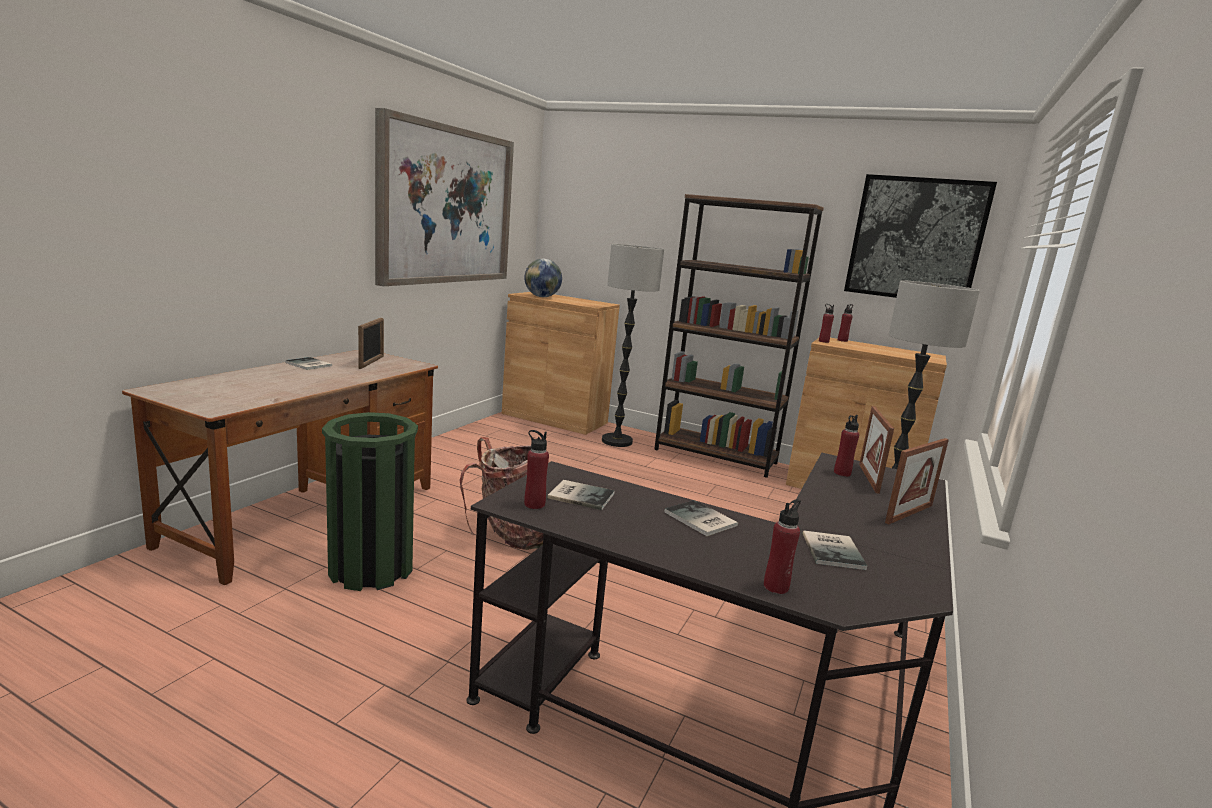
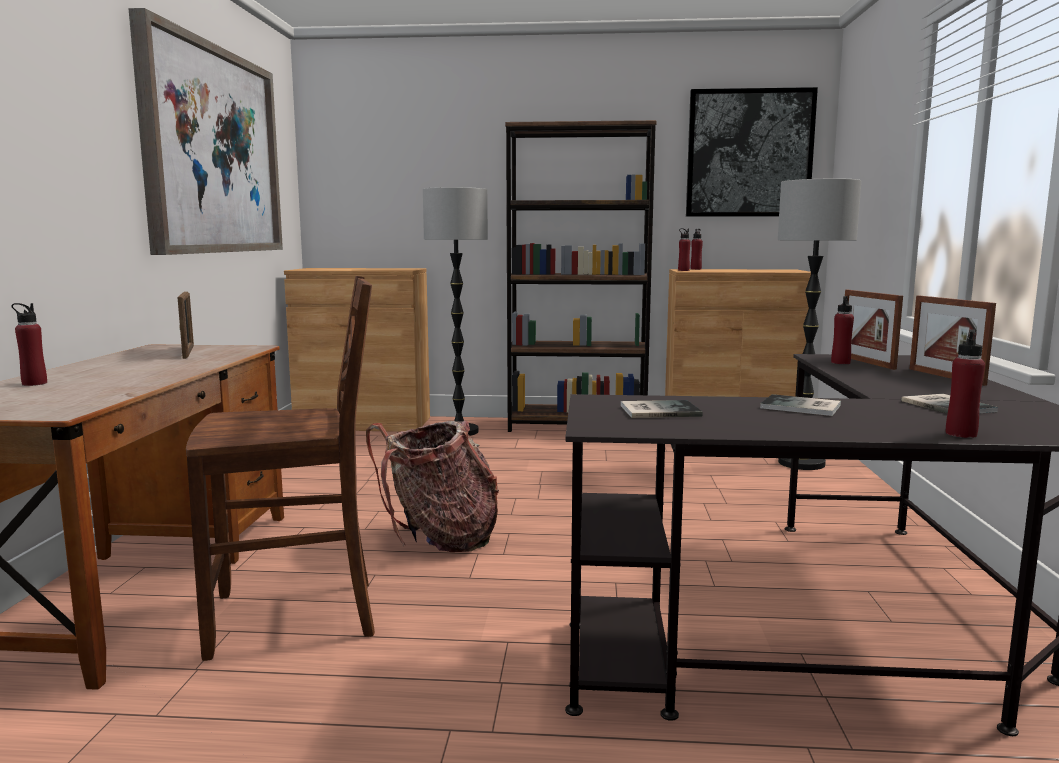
camera: 20 degrees left, 5 degrees down
(308, 364) = (104, 363): book -> none
(371, 569) = (297, 617): green trash can -> brown chair
(534, 504) = (629, 424): red bottle -> red bottle (34, 383)
(542, 297) = (329, 269): globe -> none
(909, 514) = (946, 376): picture frame -> picture frame turned 135 degrees clockwise

